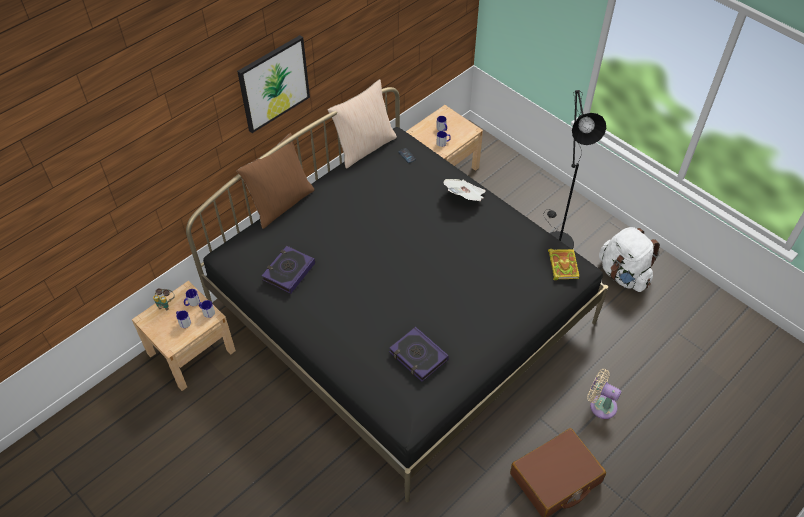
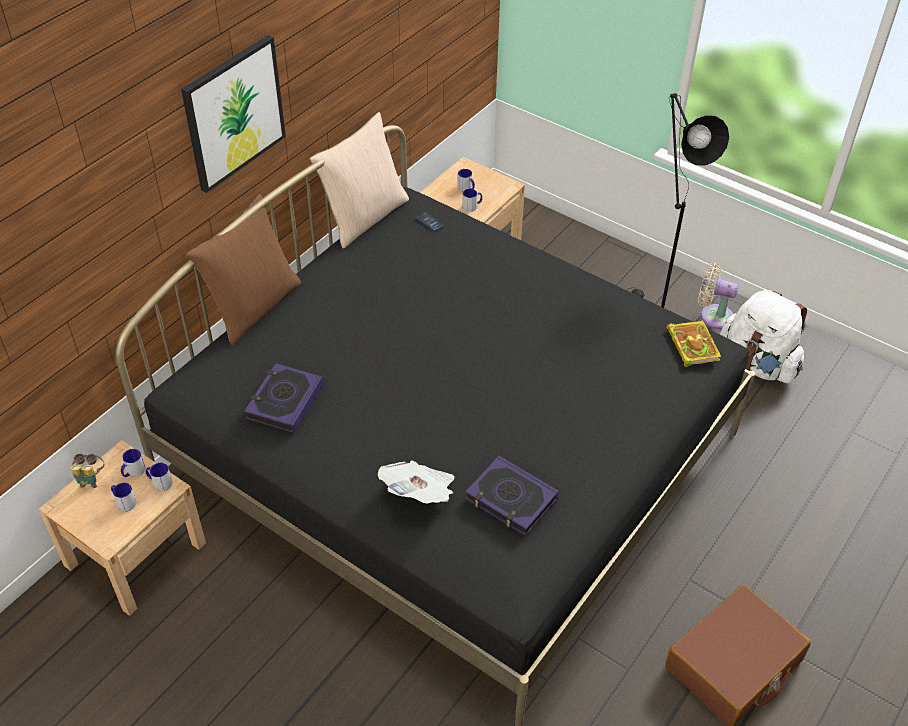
camera: 10 degrees left, 5 degrees down
(465, 197) = (527, 269): newspaper -> newspaper (419, 493)
(600, 405) = (771, 548): beige fan -> beige fan (712, 316)

